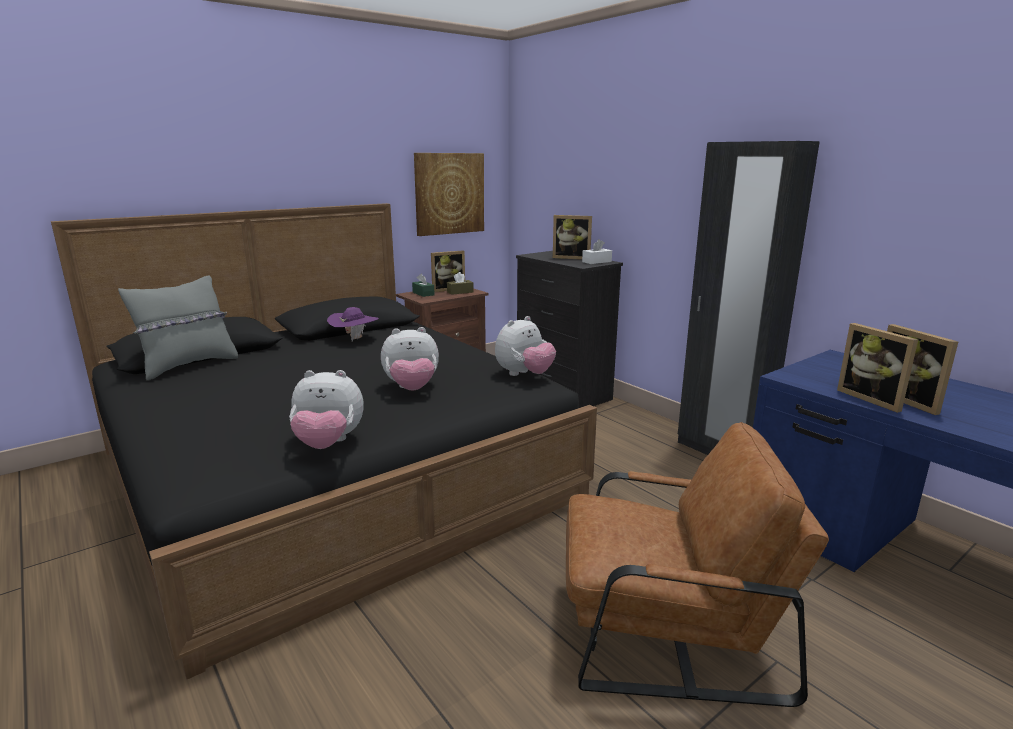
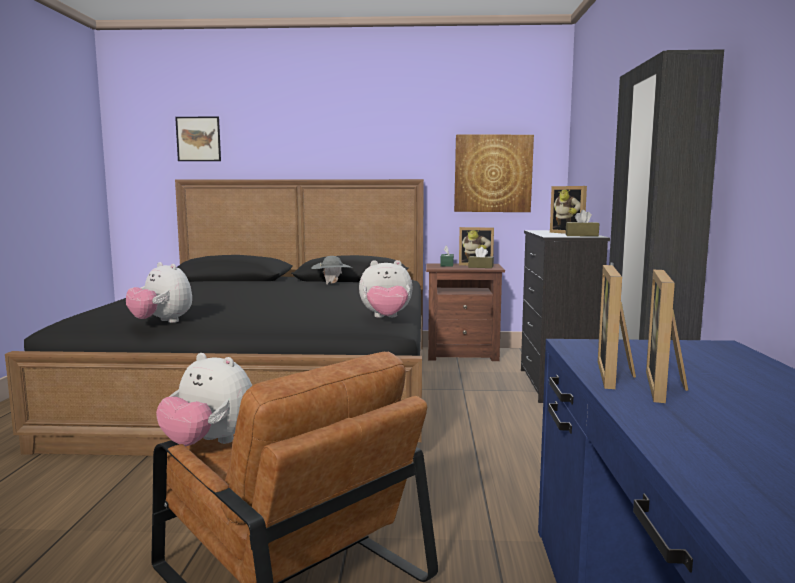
camera: 40 degrees right, 10 degrees down
(77, 157) = (198, 139): none -> picture
(189, 365) = (208, 281): grey pillow -> none
(354, 339) = (332, 284): purple hat -> grey hat
(412, 389) = (283, 309): plush toy -> plush toy (209, 443)
(596, 262) = (581, 235): white tissue box -> brown tissue box

